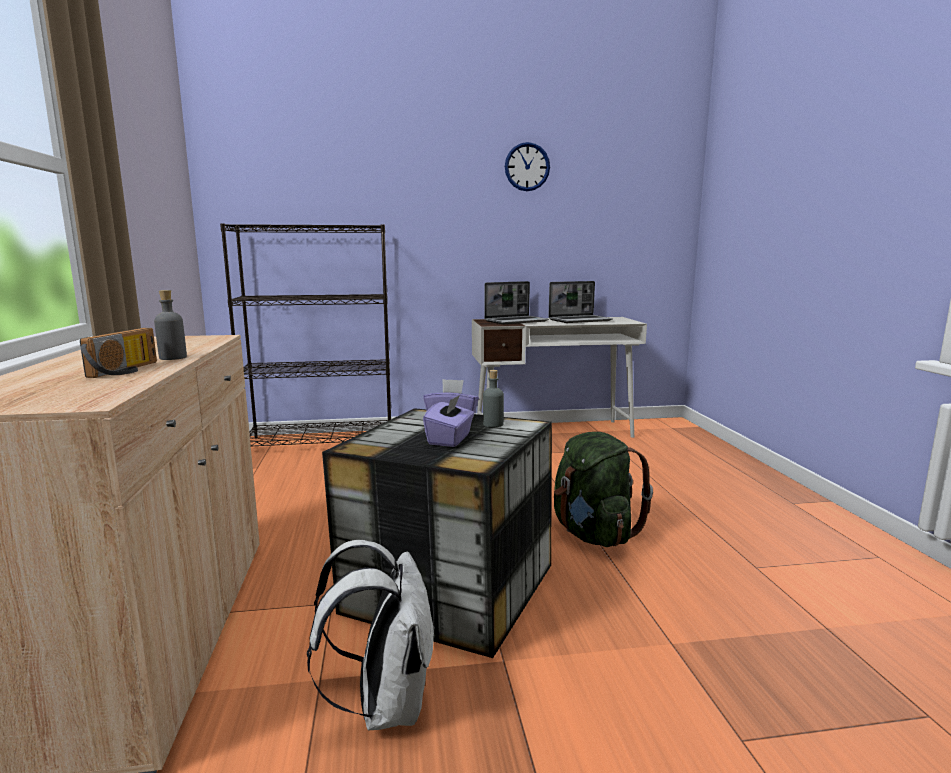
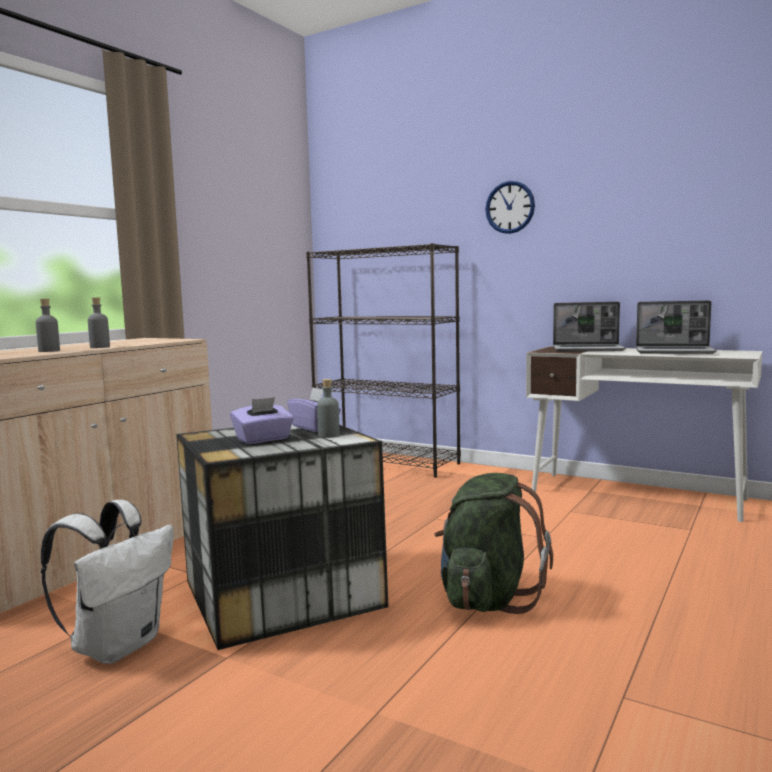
camera: 40 degrees right, 5 degrees down
(128, 370) = (49, 351): radio -> grey bottle
(527, 167) = (621, 163): wall clock -> wall clock (510, 207)

